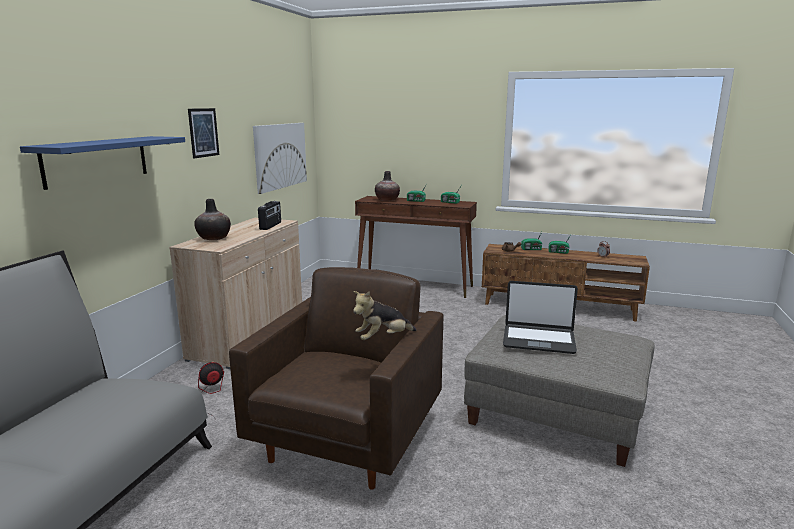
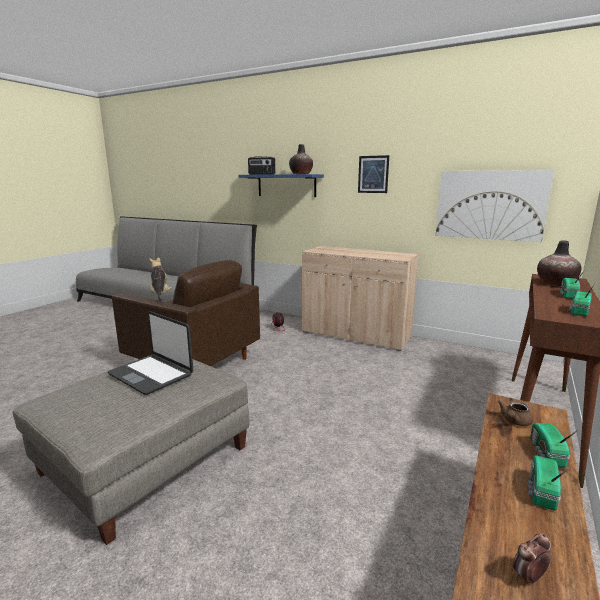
camera: 100 degrees right, 0 degrees up
(214, 238) = (340, 249): vase -> vase (301, 174)
(271, 226) = (382, 256): radio -> radio (261, 174)
(538, 340) = (152, 374): laptop -> laptop turned 75 degrees counterclockwise

